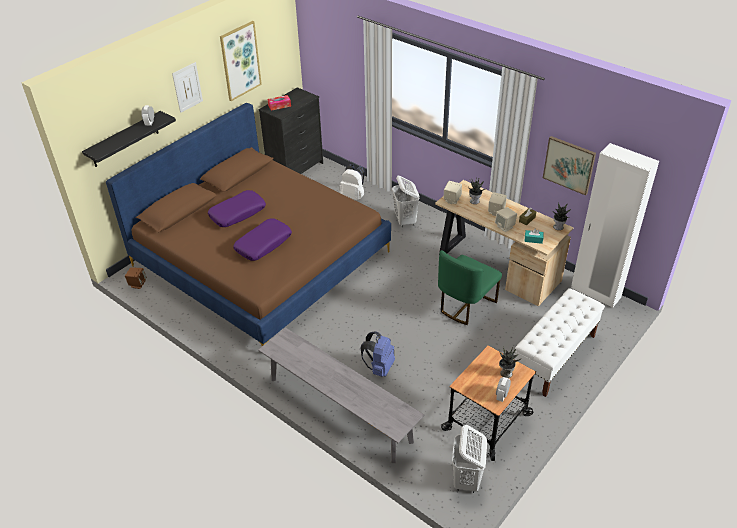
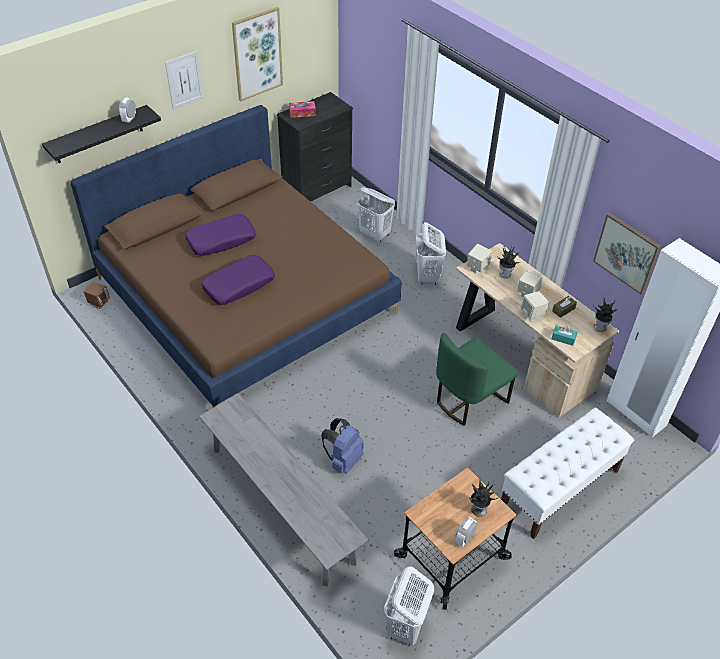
camera: 10 degrees right, 5 degrees up
(353, 196) = (375, 234): white backpack -> white laundry basket

